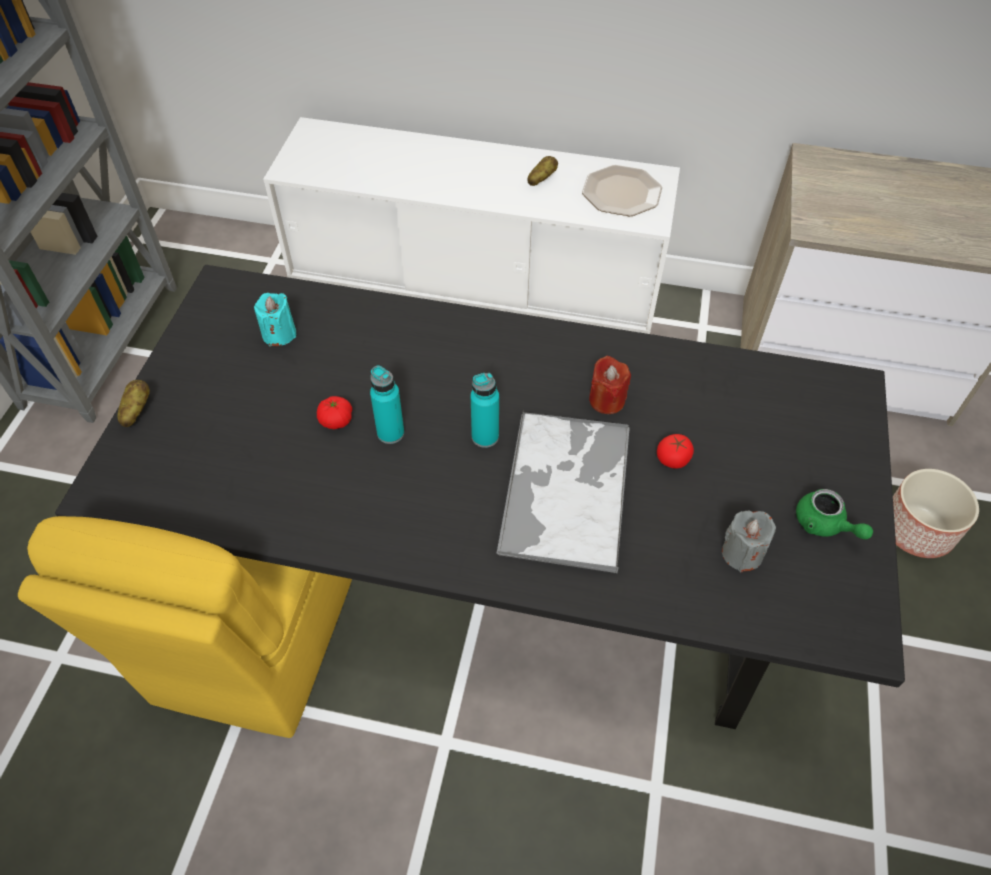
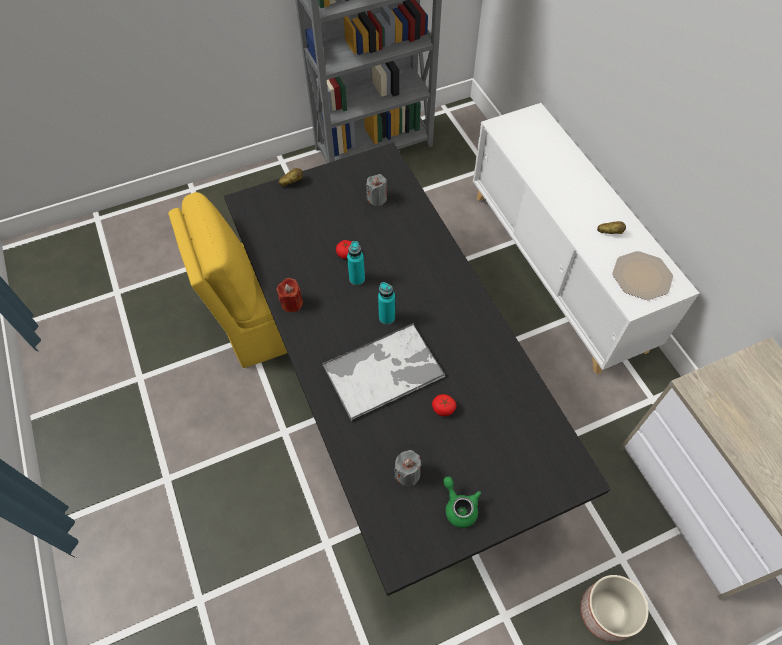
camera: 55 degrees right, 5 degrees up
(279, 334) = (377, 198): turquoise candle -> grey candle
(606, 400) = (456, 356): red candle -> red candle (291, 303)
(824, 525) = (459, 507): green teapot -> green teapot turned 135 degrees clockwise

